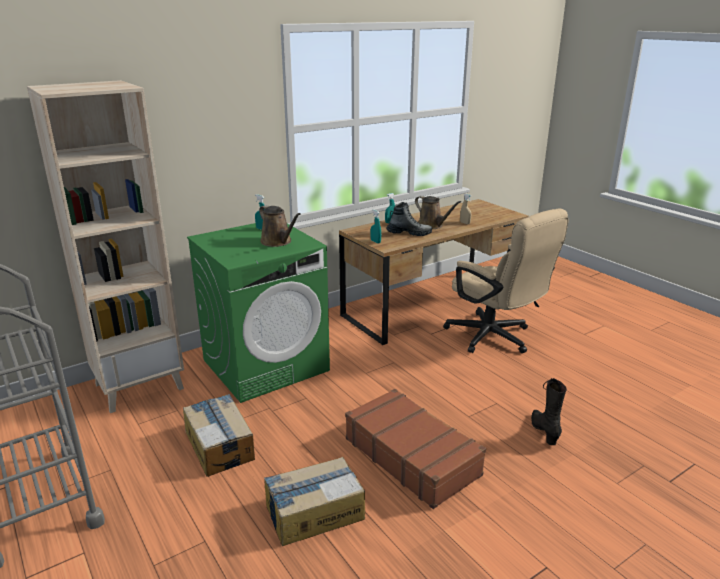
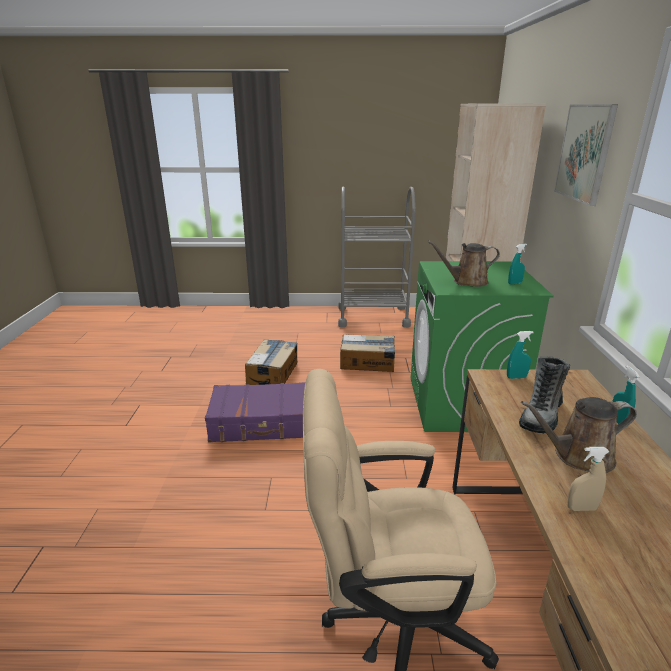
camera: 125 degrees right, 0 degrees up
(214, 114) = (584, 153): none -> picture
(412, 456) = (267, 423): brown suitcase -> purple suitcase
(544, 431) = (193, 512): black boot -> none

